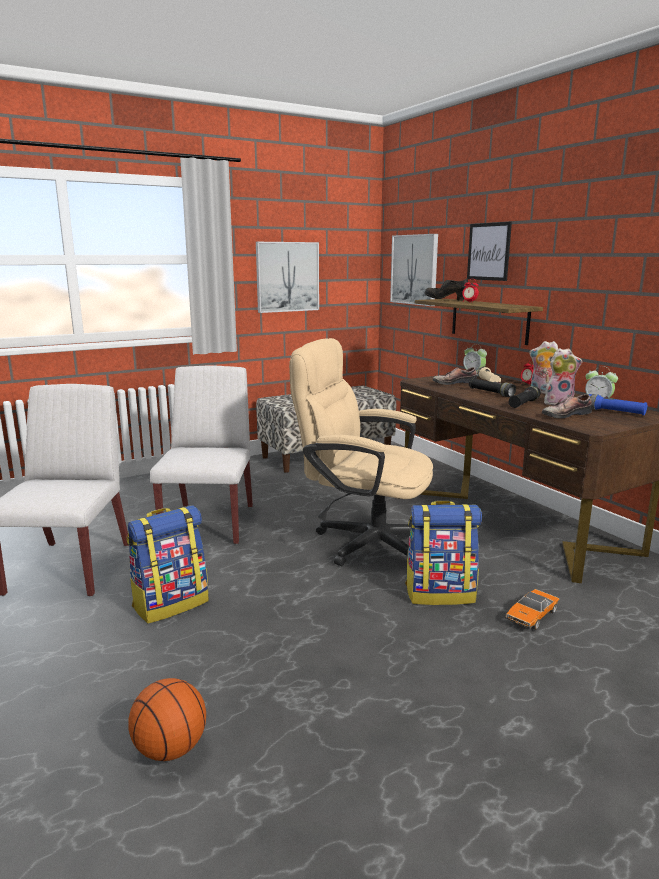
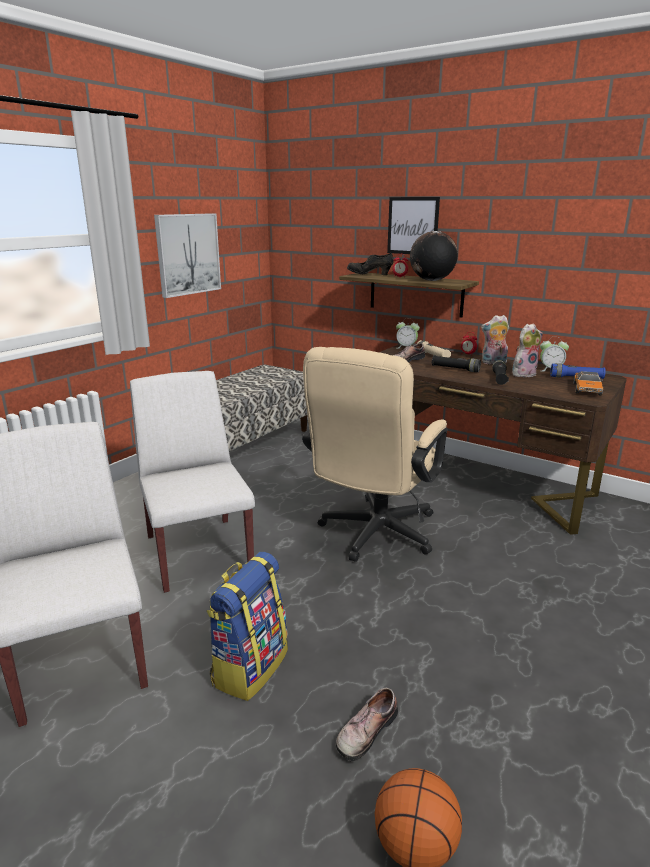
camera: 25 degrees left, 5 degrees up
(364, 541) = (373, 536): beige office chair -> beige office chair turned 60 degrees counterclockwise
(414, 269) = (317, 241): picture -> none
(440, 593) = (487, 575): backpack -> none
(492, 305) = (431, 280): none -> globe
(531, 616) = (572, 576): toy car -> toy car (587, 389)
(564, 414) = (547, 386): shoe -> shoe (365, 730)

